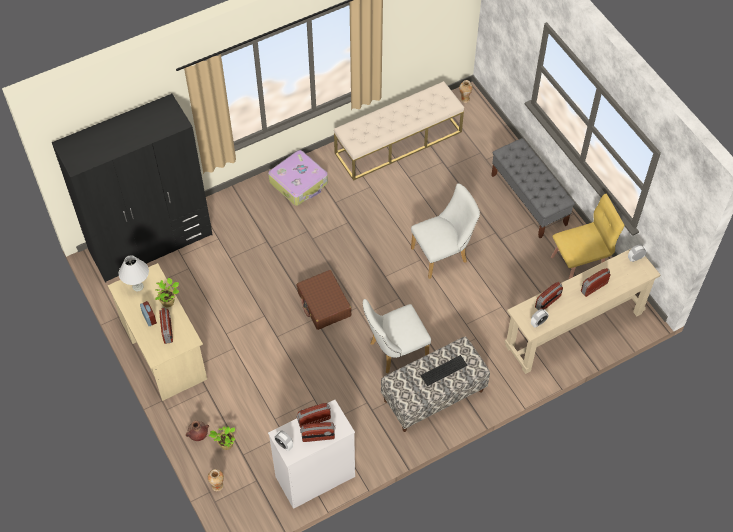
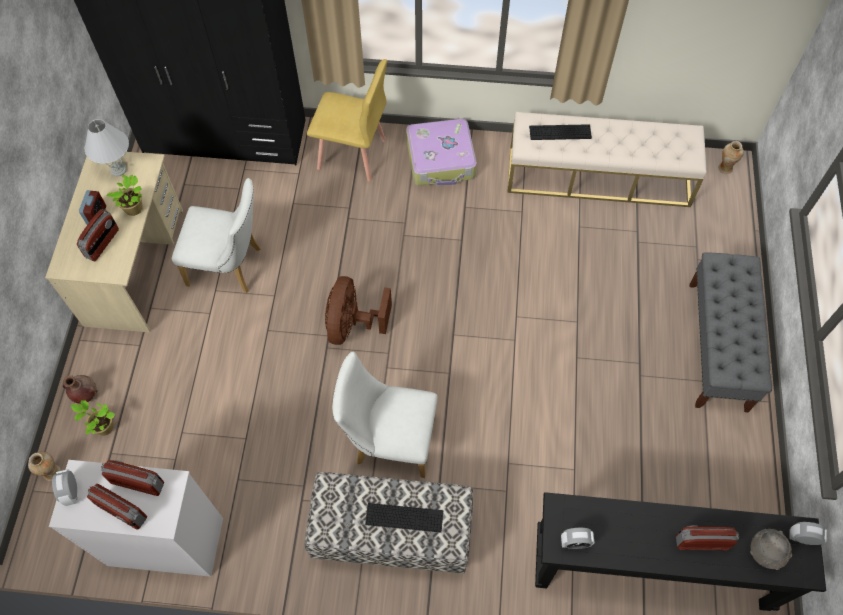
camera: 35 degrees right, 5 degrees up
(324, 304) = (352, 325): brown suitcase -> brown fan
(369, 127) = (560, 132): none -> keyboard
(443, 254) = (548, 351): white chair -> white chair (230, 267)
(548, 302) = (613, 520): radio -> none
(574, 329) = (651, 568): beige console table -> black console table
(578, 266) = (723, 481): yellow chair -> yellow chair (352, 155)
(624, 273) = (766, 552): none -> grey bowl

